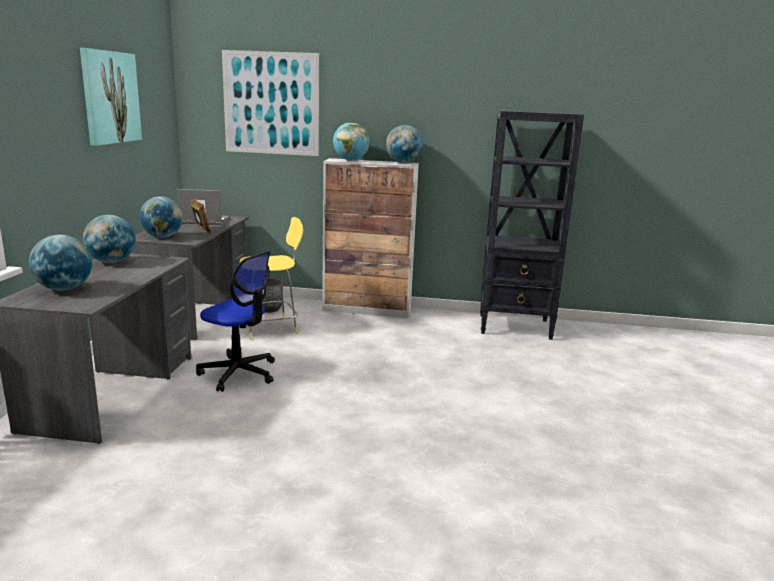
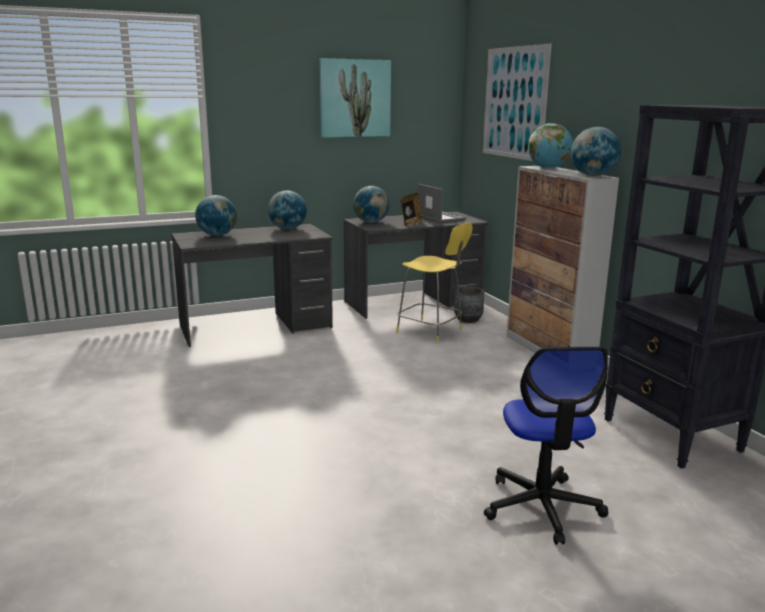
camera: 60 degrees right, 0 degrees up
(239, 373) = (331, 348): office chair -> office chair (542, 507)

